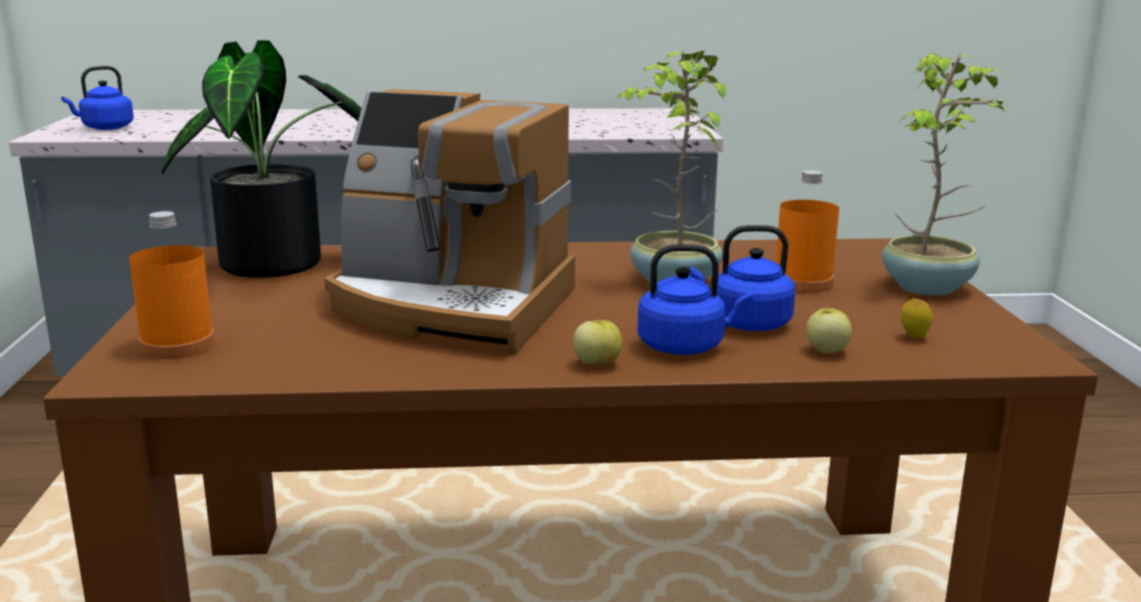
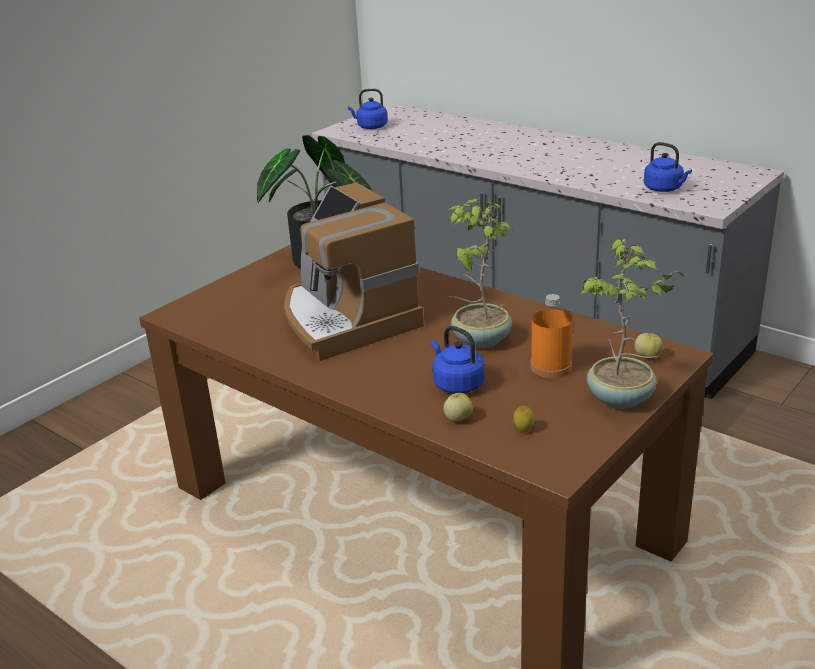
camera: 45 degrees right, 10 degrees up
(177, 345) = (212, 304): orange bottle -> none
(597, 363) = (341, 381): apple -> apple (648, 356)
(685, 346) = (398, 387): blue kettle -> blue kettle (664, 189)

